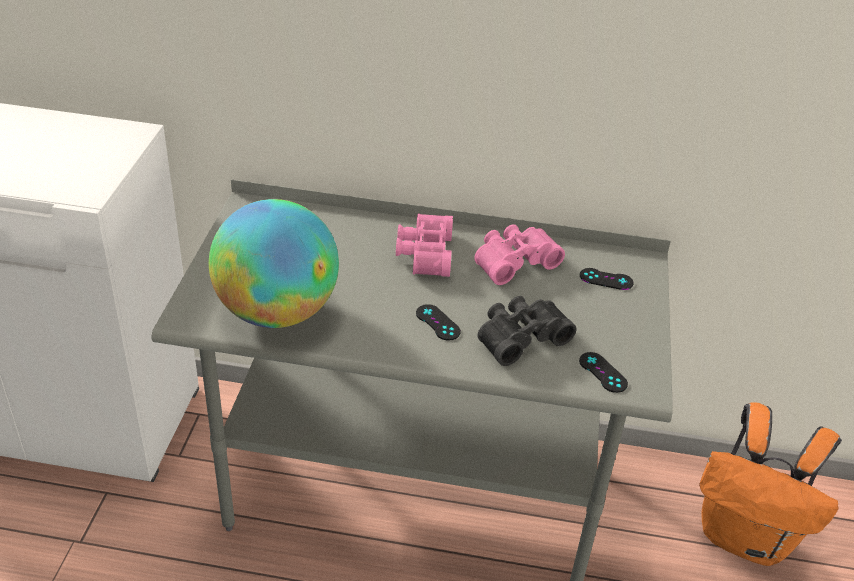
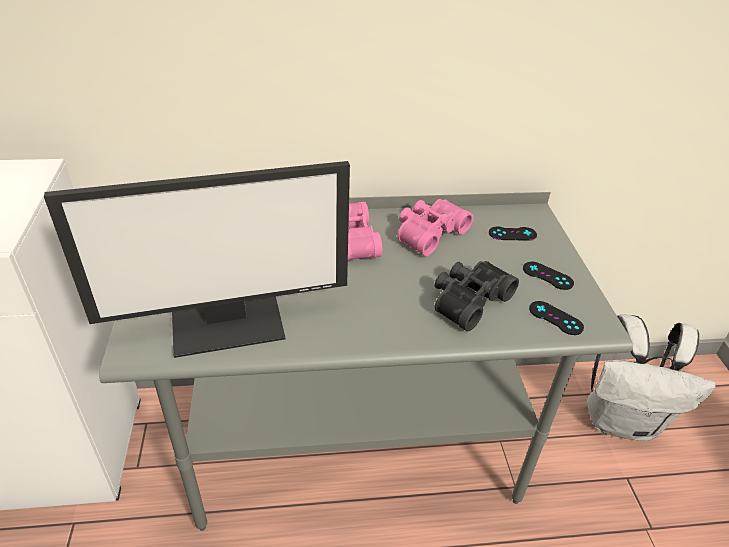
camera: 15 degrees left, 0 degrees up
(277, 311) = (229, 323): globe -> monitor
(437, 322) = (388, 302): black game controller -> black game controller (547, 276)
(746, 537) = (622, 420): orange backpack -> white backpack

